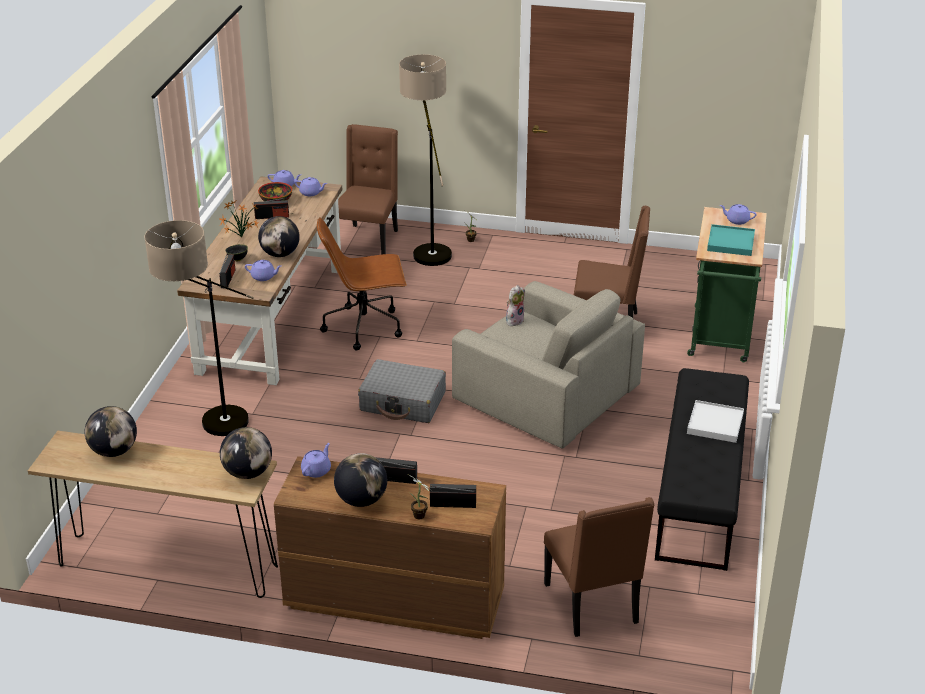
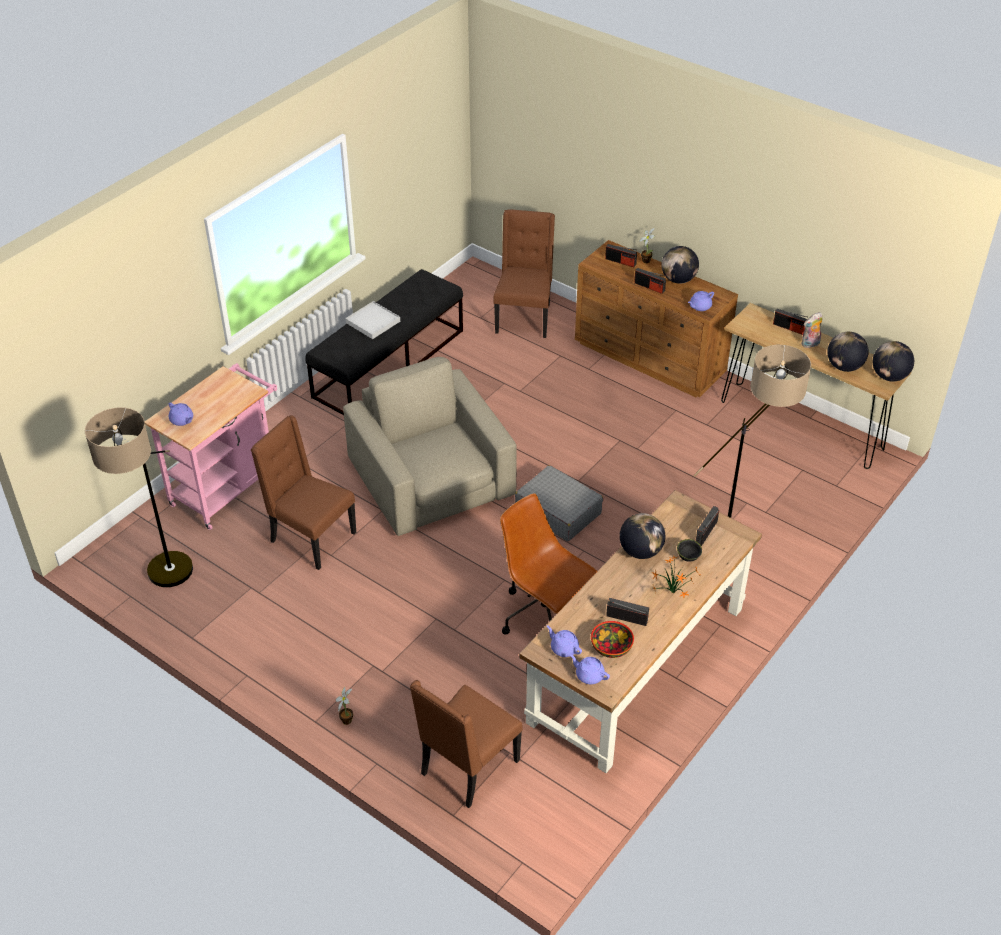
camera: 155 degrees left, 10 degrees up
(192, 481) = (789, 328): none -> radio
(248, 473) = (748, 323): globe -> globe (889, 376)
(264, 277) = (669, 523): purple teapot -> none
(365, 327) = (545, 617): brown office chair -> brown office chair turned 150 degrees counterclockwise
(428, 248) = (405, 724): floor lamp -> floor lamp (163, 584)
(514, 320) = (437, 473): plush toy -> plush toy (810, 344)
(720, 338) = (228, 487): green cart -> pink cart
(731, 243) = (219, 396): turquoise tray -> none

